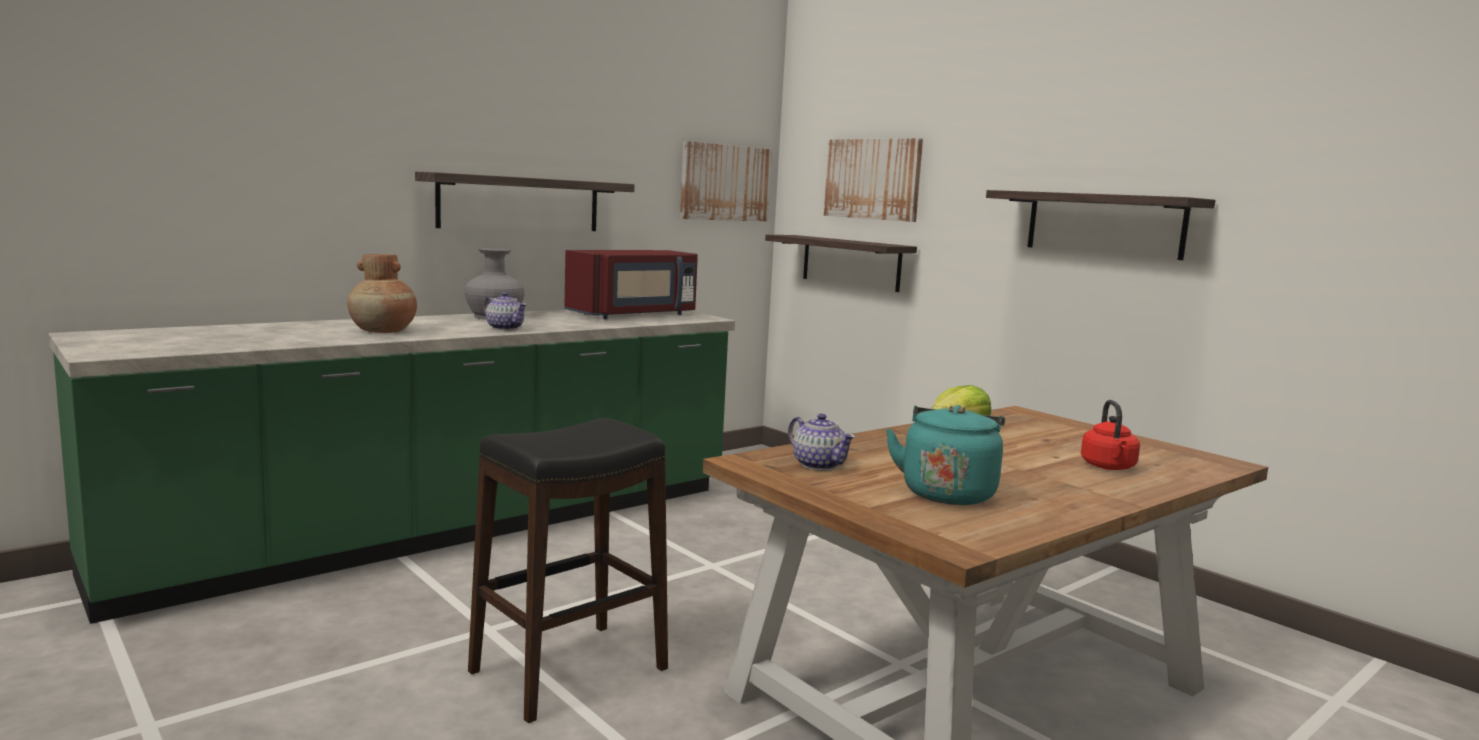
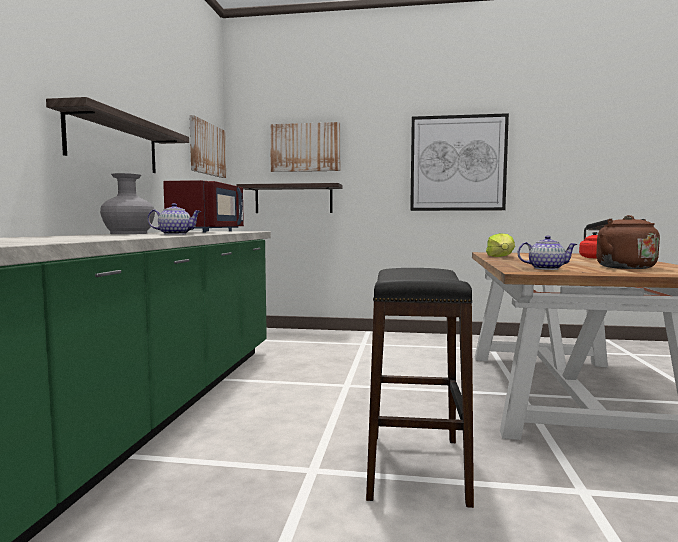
camera: 40 degrees left, 5 degrees down
(383, 331) = (96, 237): brown vase -> none
(947, 493) = (621, 267): turquoise kettle -> brown kettle
(1104, 224) = (458, 163): shelf -> picture

